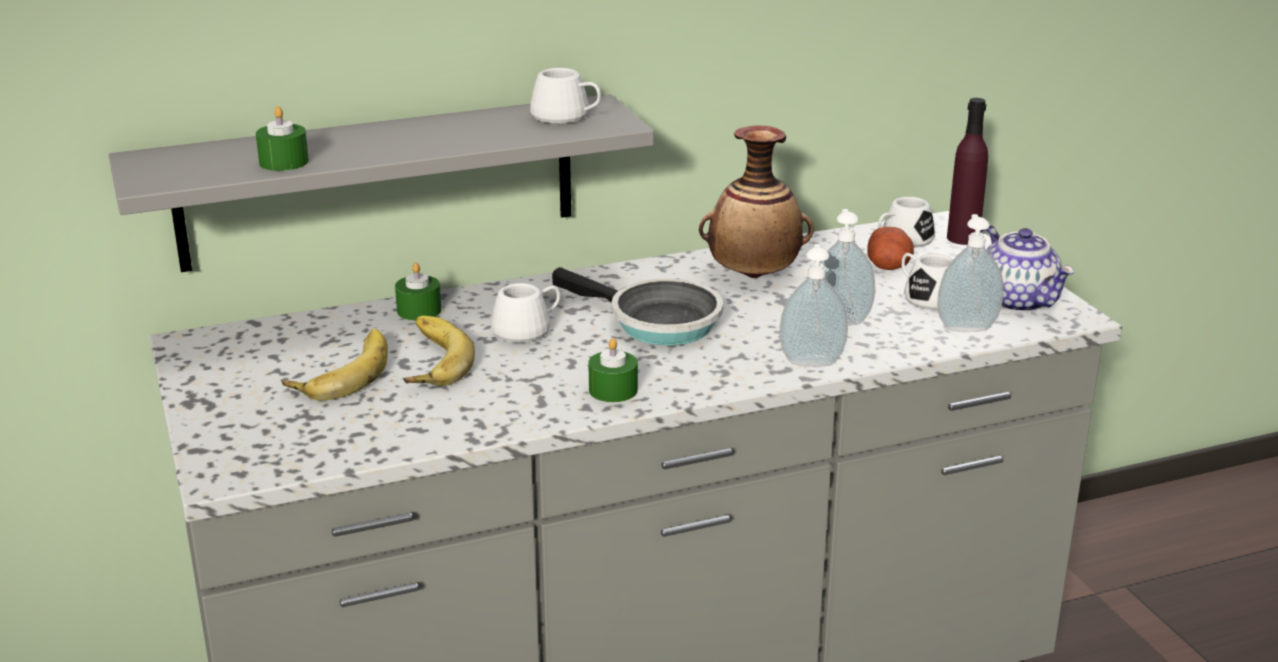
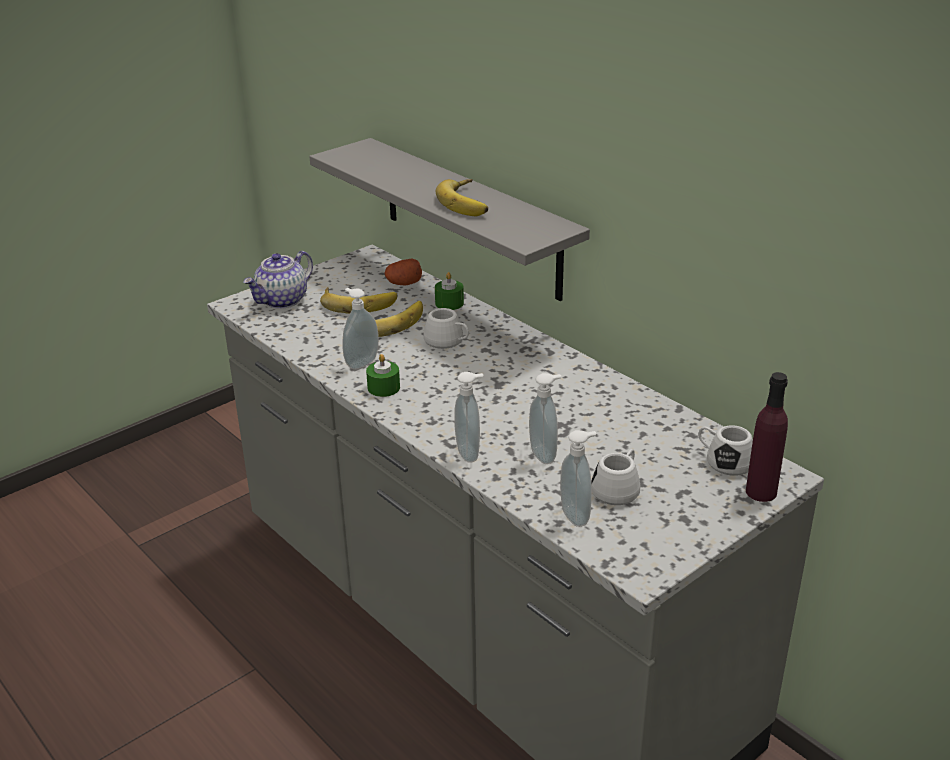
camera: 70 degrees right, 5 degrees up
(284, 162) = (383, 174): green candle -> none
(459, 132) = (469, 202): none -> banana
(529, 396) = (360, 363): none -> soap dispenser
(567, 117) = (524, 225): white mug -> none
(656, 322) = (489, 382): frying pan -> none
(754, 276) = (595, 405): vase -> none
(889, 266) = (665, 462): potato -> potato (403, 283)
(1018, 301) = (649, 538): teapot -> teapot (282, 301)

